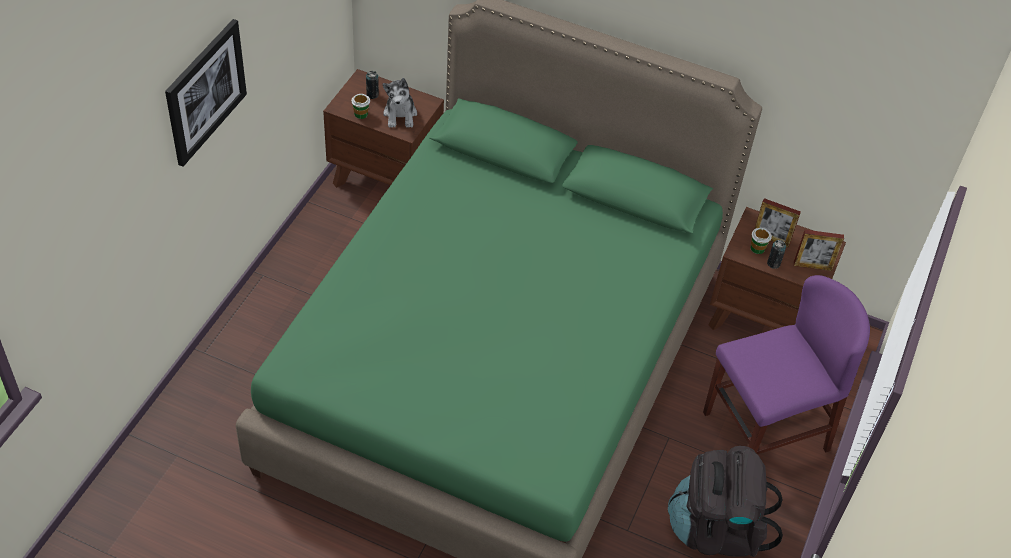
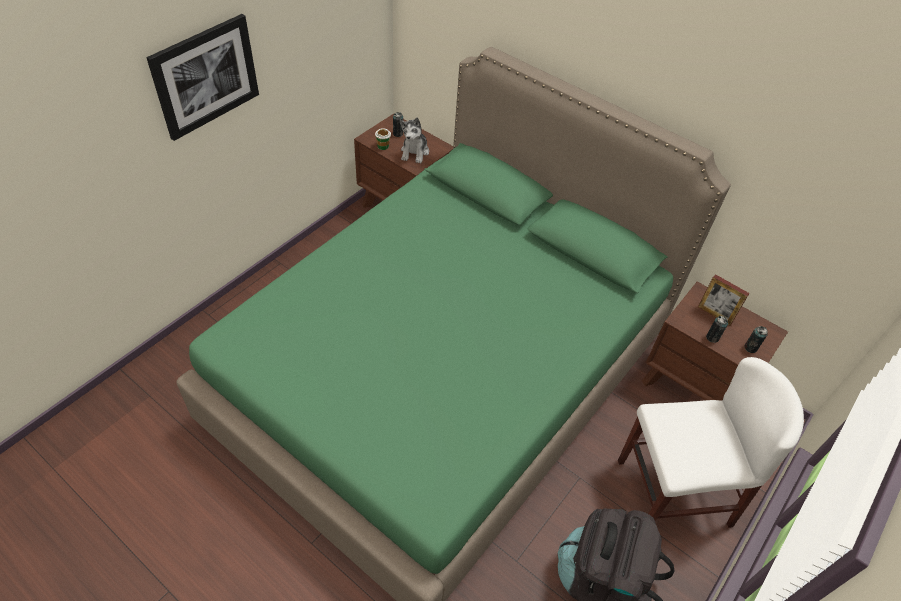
camera: 15 degrees right, 0 degrees up
(757, 248) = (699, 320): cup -> none
(765, 431) = (673, 492): purple chair -> white chair
(812, 266) = (750, 348): picture frame -> can

